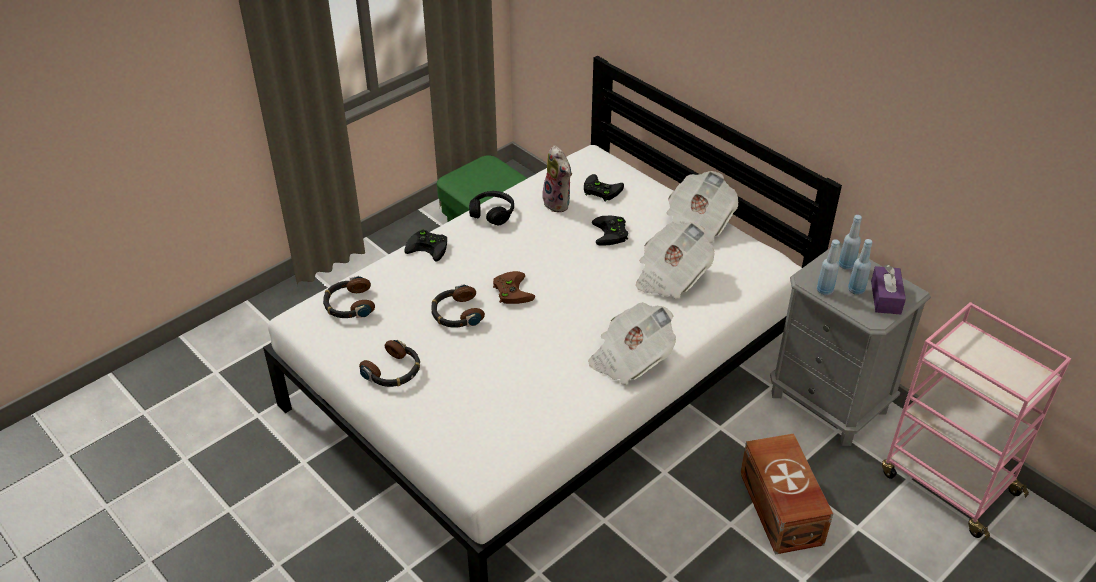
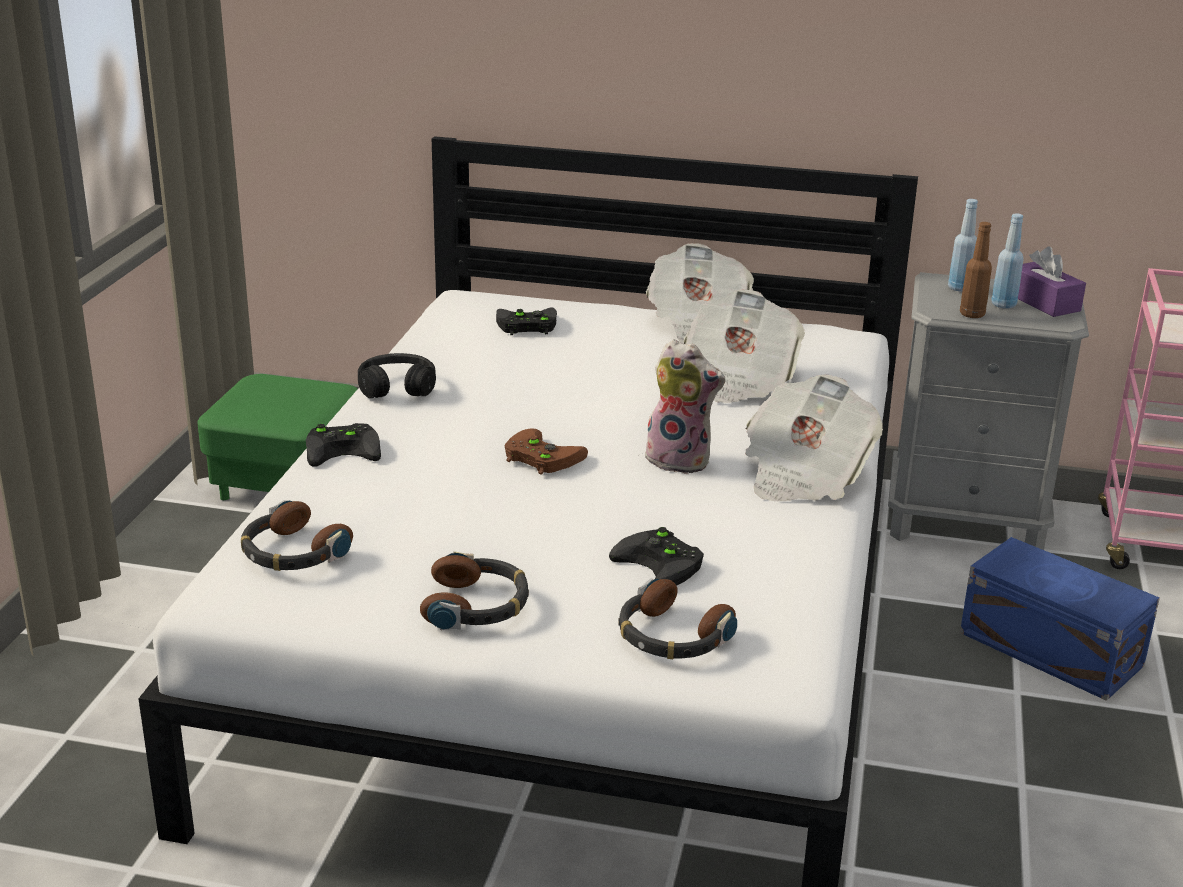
camera: 35 degrees left, 15 degrees down
(456, 313) = (489, 507): headphones -> headphones (671, 636)
(559, 203) = (483, 352): plush toy -> plush toy (681, 460)
(612, 233) = (600, 362): black game controller -> black game controller (663, 564)
(780, 509) = (1051, 651): brown storage box -> blue storage box
(824, 290) = (972, 314): blue bottle -> brown bottle

